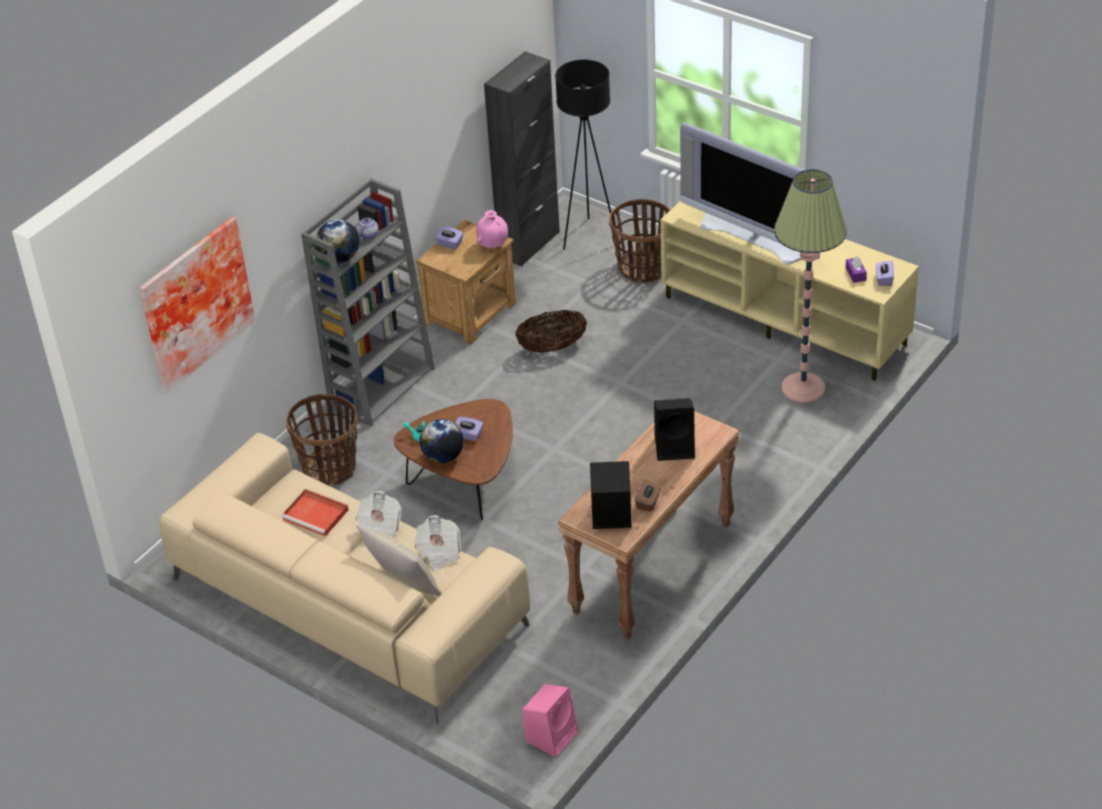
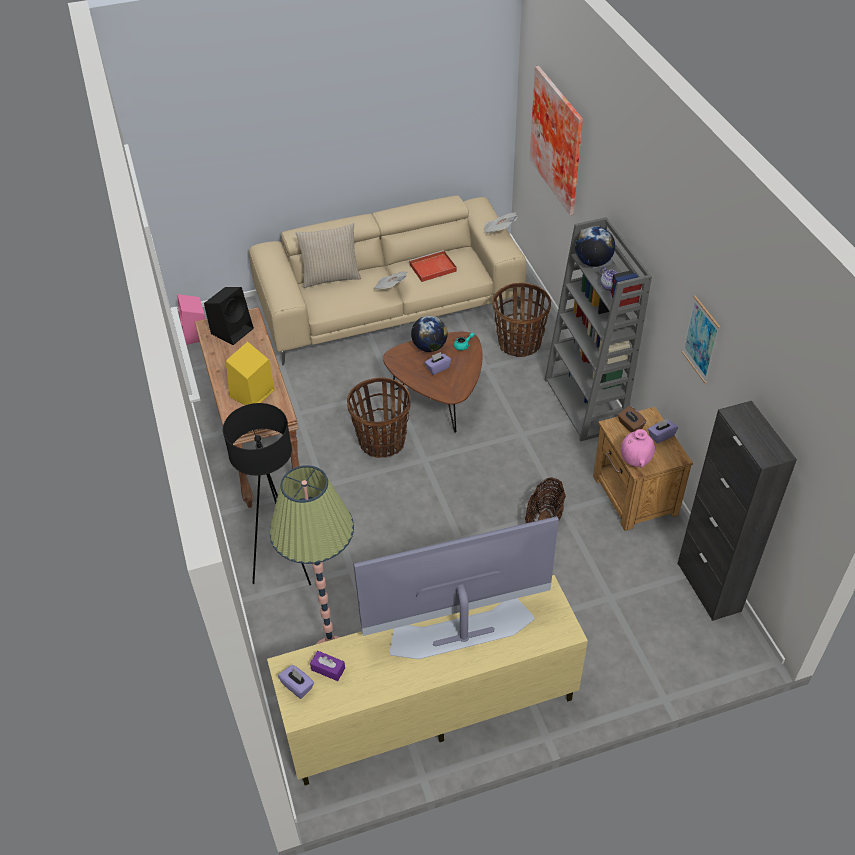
camera: 125 degrees right, 5 degrees up
(424, 137) = (701, 339): none -> picture
(439, 552) = (340, 301): newspaper -> newspaper (499, 230)
(589, 237) = (686, 639): black floor lamp -> black floor lamp (284, 568)
(642, 268) = (602, 650): basket -> basket (382, 442)
(648, 502) = (220, 353): brown tissue box -> brown tissue box (630, 425)
(675, 446) = (251, 394): black speaker -> yellow speaker

